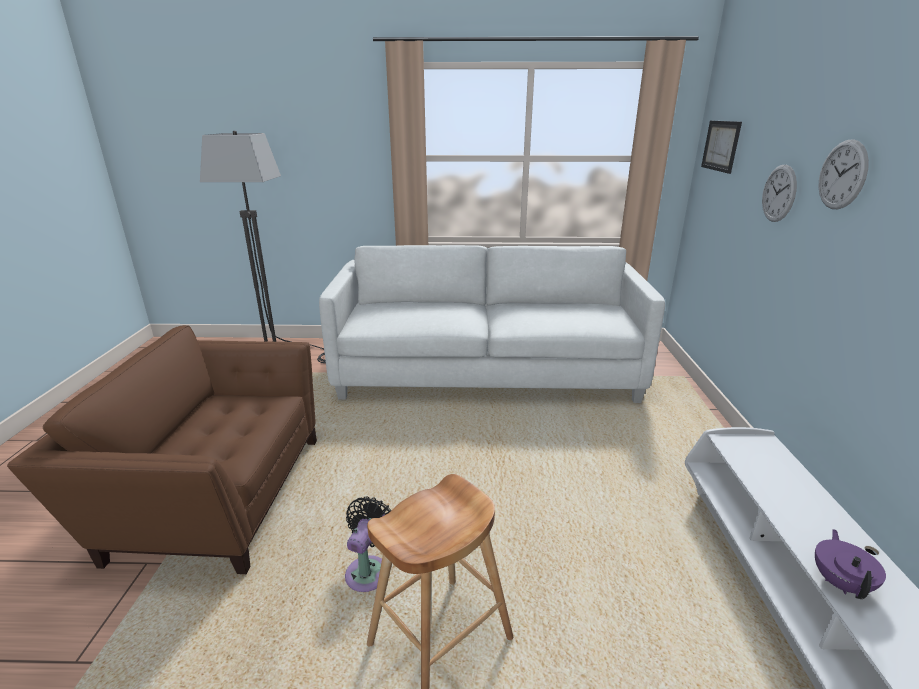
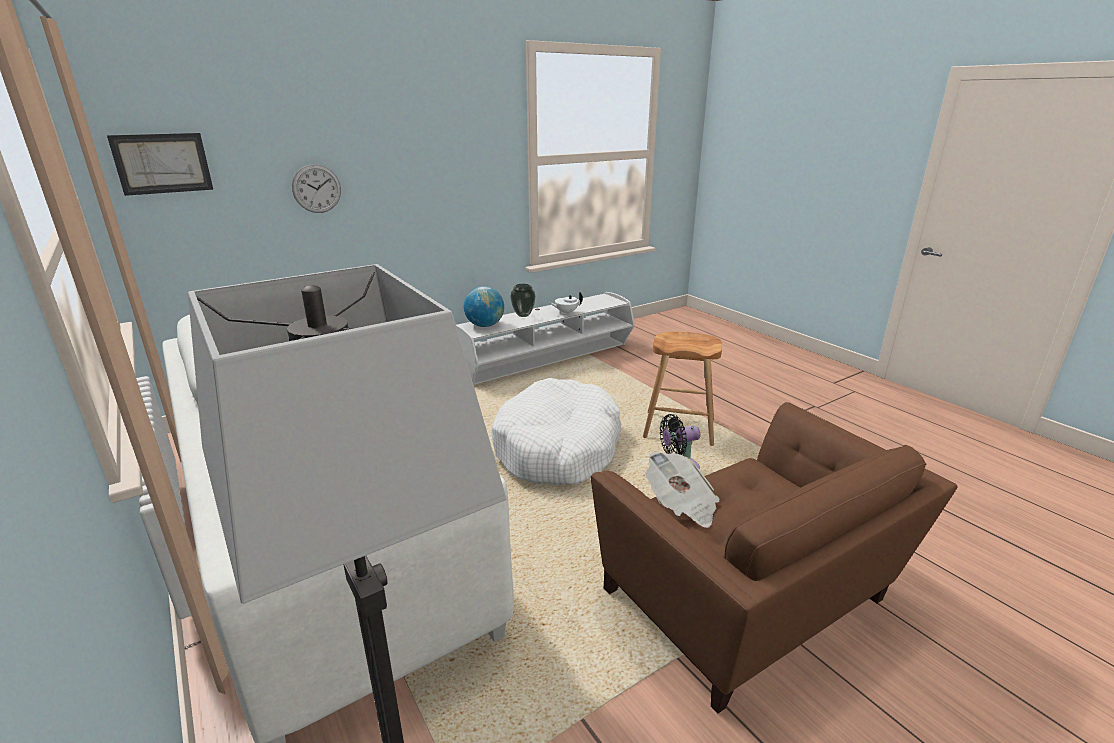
camera: 125 degrees left, 0 degrees up
(265, 406) = (681, 505): none -> newspaper
(494, 498) = (558, 448): none -> white dog bed
(764, 457) = (485, 325): none -> globe
(820, 514) = (523, 315): none -> vase
(840, 582) = (566, 312): purple teapot -> white teapot
(842, 175) = (383, 161): wall clock -> none

